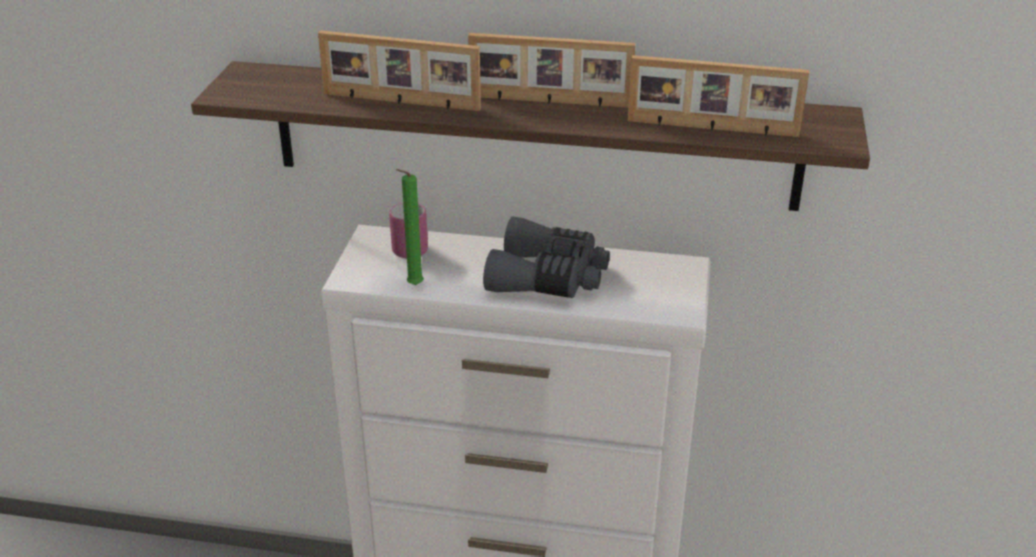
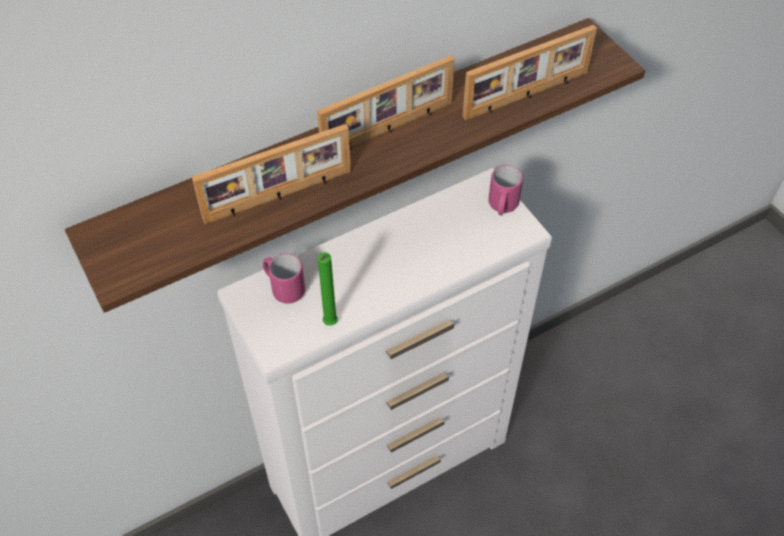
camera: 40 degrees left, 20 degrees up
(548, 278) = (413, 254): grey binoculars -> none
(680, 286) = (502, 207): none -> pink mug

